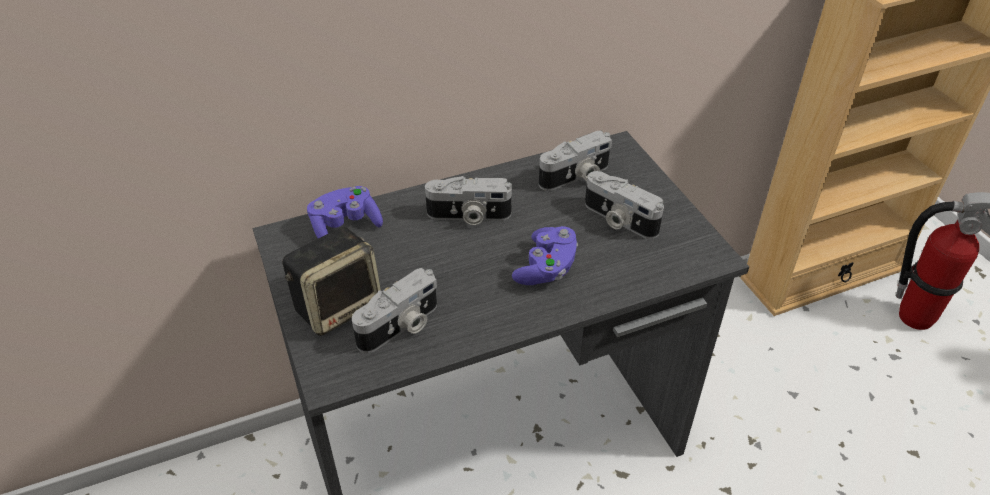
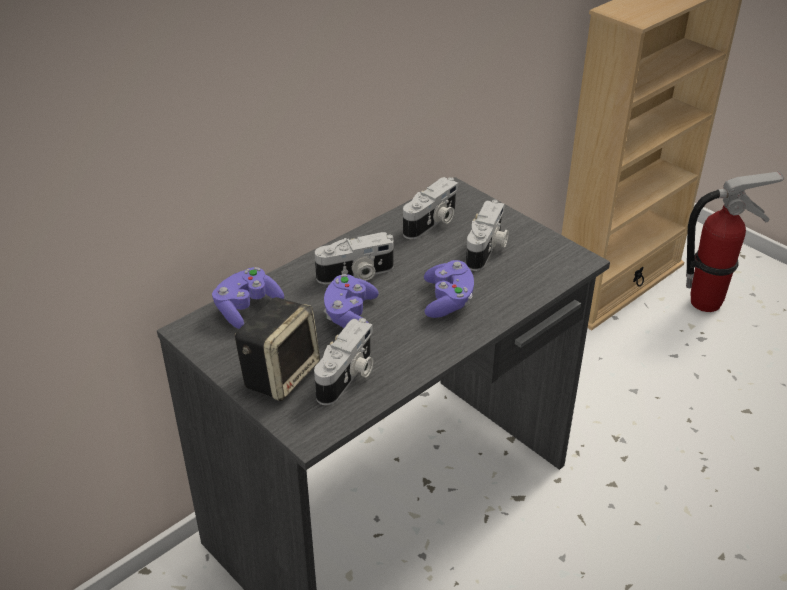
camera: 20 degrees left, 5 degrees down
(439, 260) = (350, 316): none -> purple game controller
(618, 220) = (487, 249): camera -> camera turned 90 degrees counterclockwise

